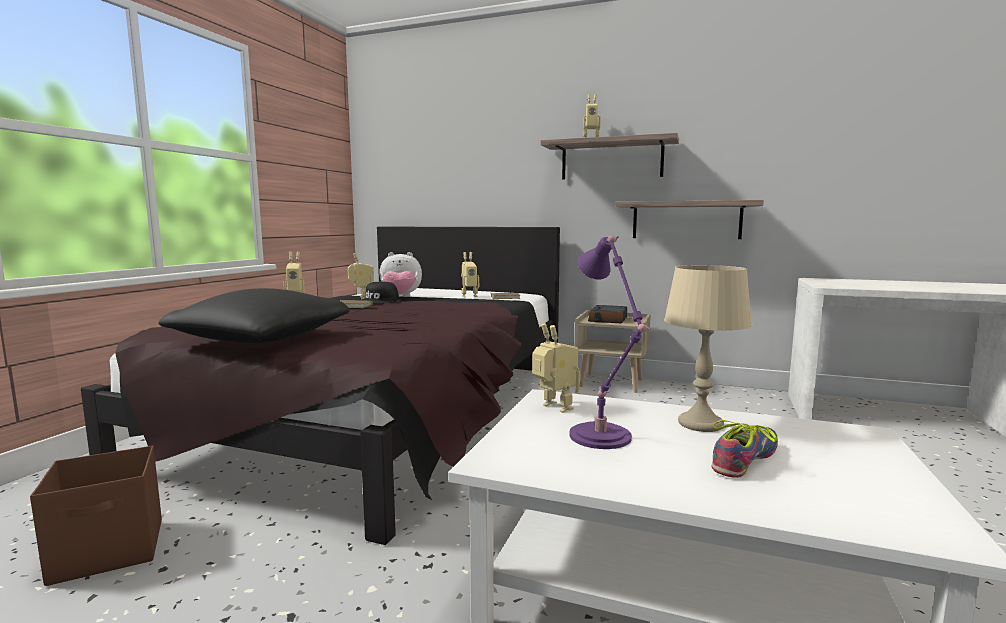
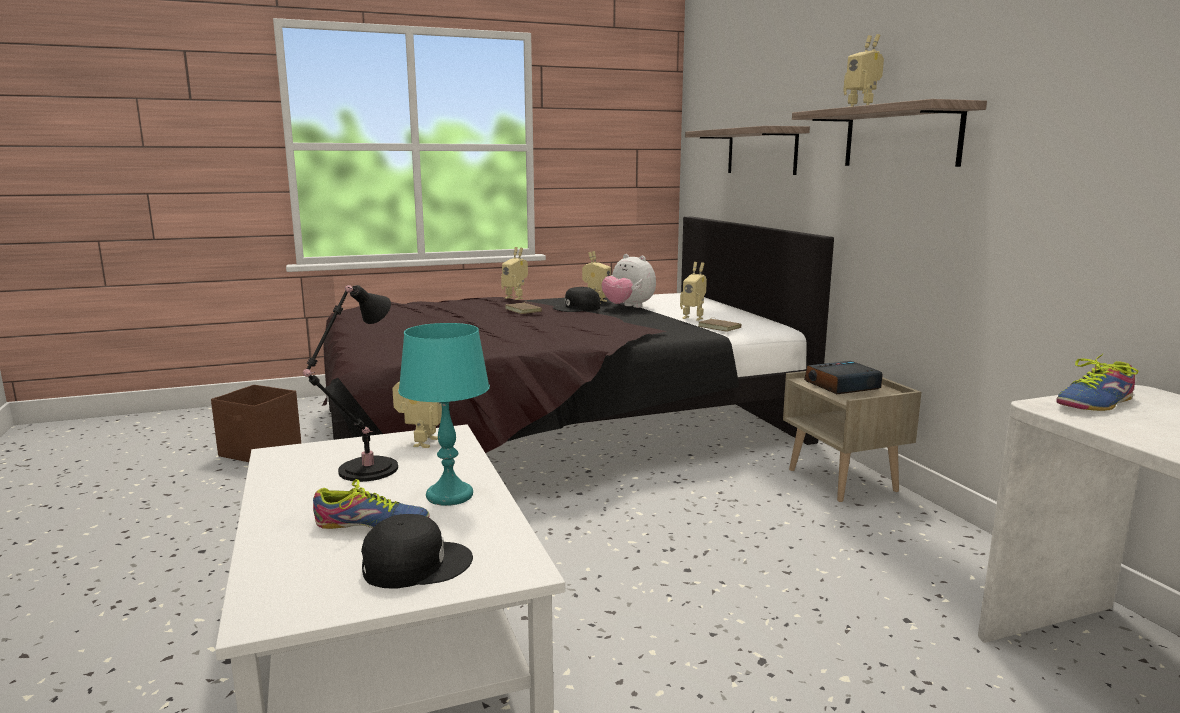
camera: 50 degrees right, 5 degrees up
(262, 339) = (377, 328): black pillow -> none
(602, 438) = (364, 471): purple table lamp -> black table lamp
(686, 220) = (985, 245): shelf -> shelf (761, 151)
(700, 423) = (450, 495): beige table lamp -> turquoise table lamp
(828, 283) = (1095, 403): none -> shoe
(843, 460) = (416, 564): none -> black cap

